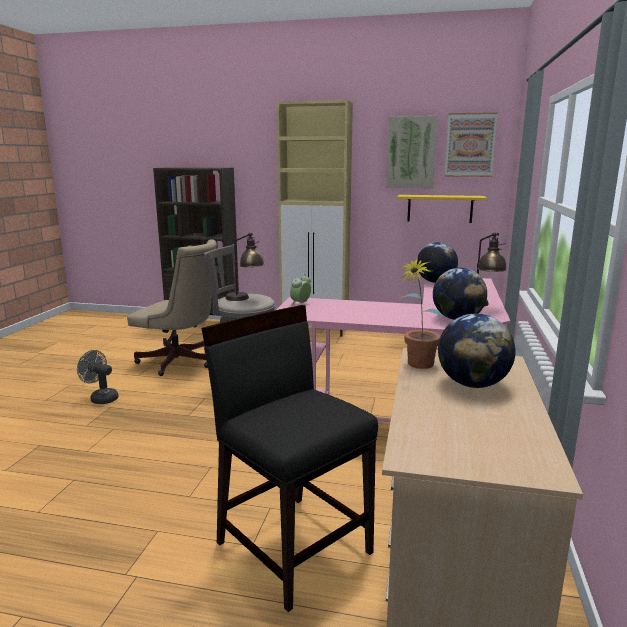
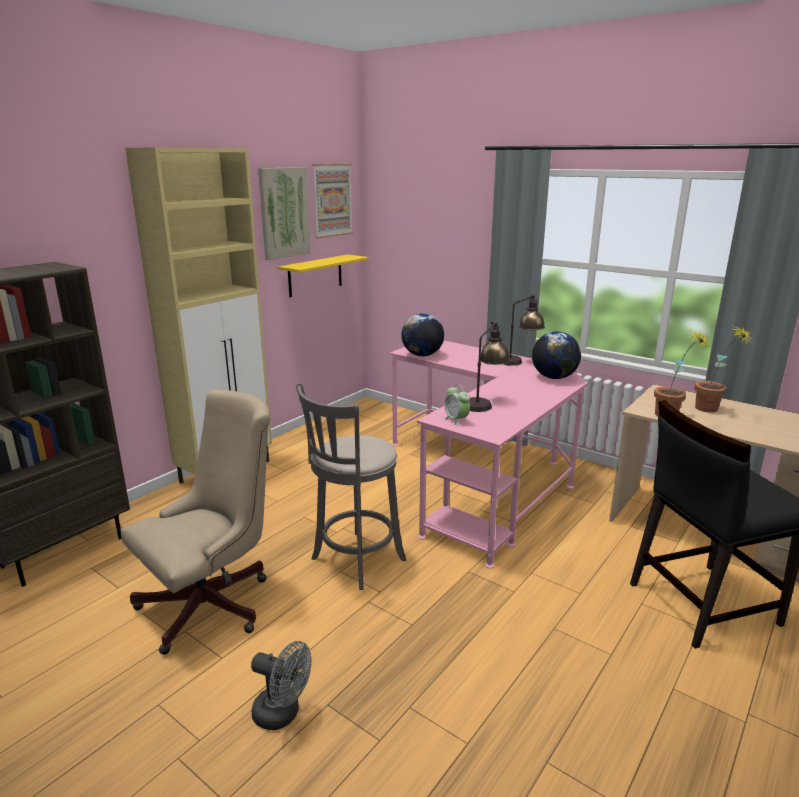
camera: 65 degrees left, 5 degrees up
(101, 398) = (283, 714): grey fan -> grey fan turned 120 degrees counterclockwise
(245, 298) = (361, 448): table lamp -> table lamp (484, 403)
(473, 384) = (712, 410): globe -> potted plant

